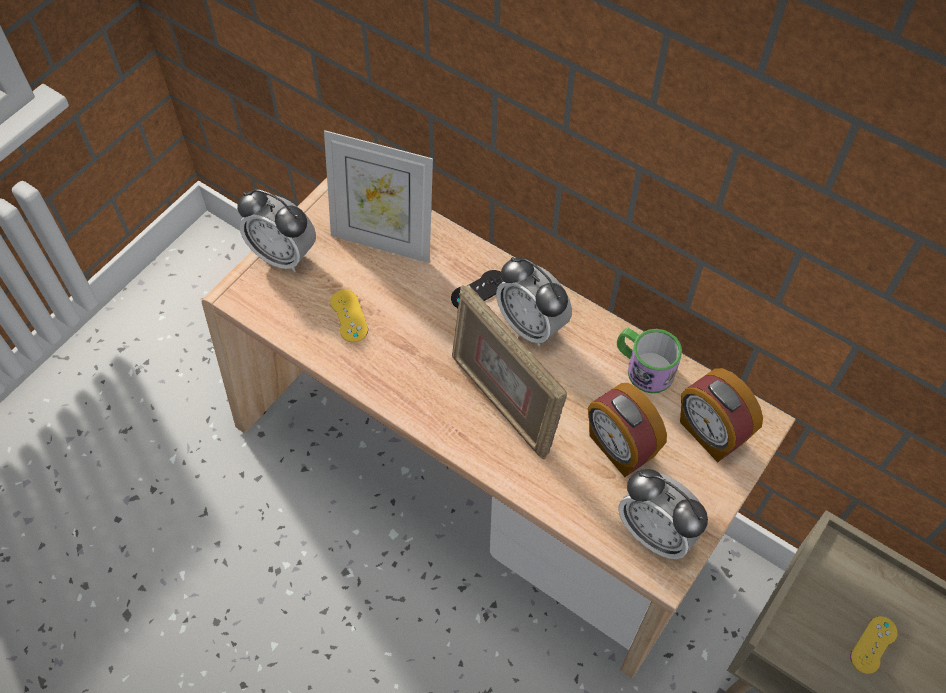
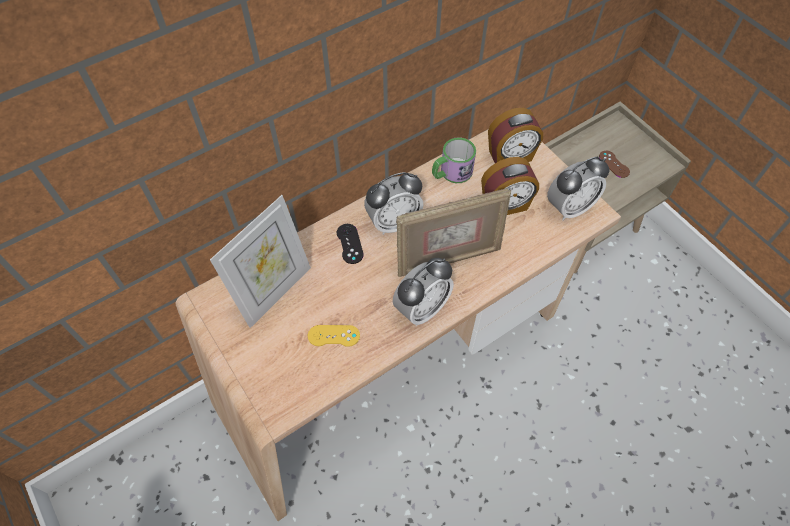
camera: 70 degrees left, 0 degrees up
(283, 255) = (251, 368): alarm clock -> alarm clock (422, 308)
(873, 645) = (614, 164): yellow game controller -> brown game controller

